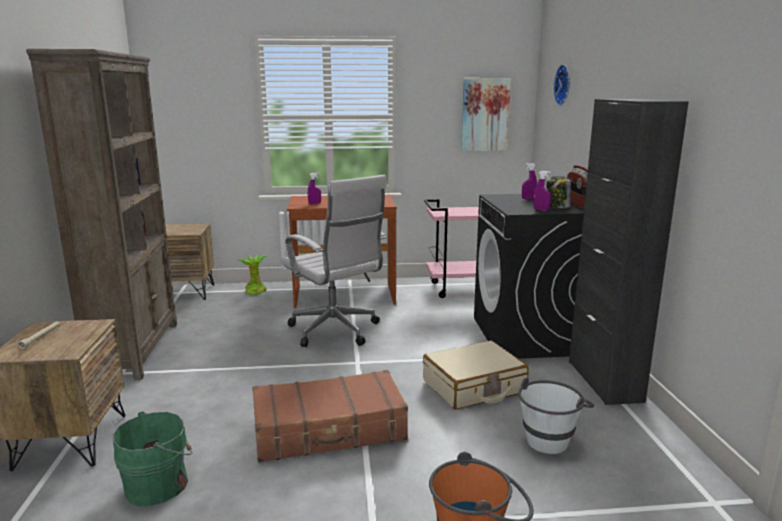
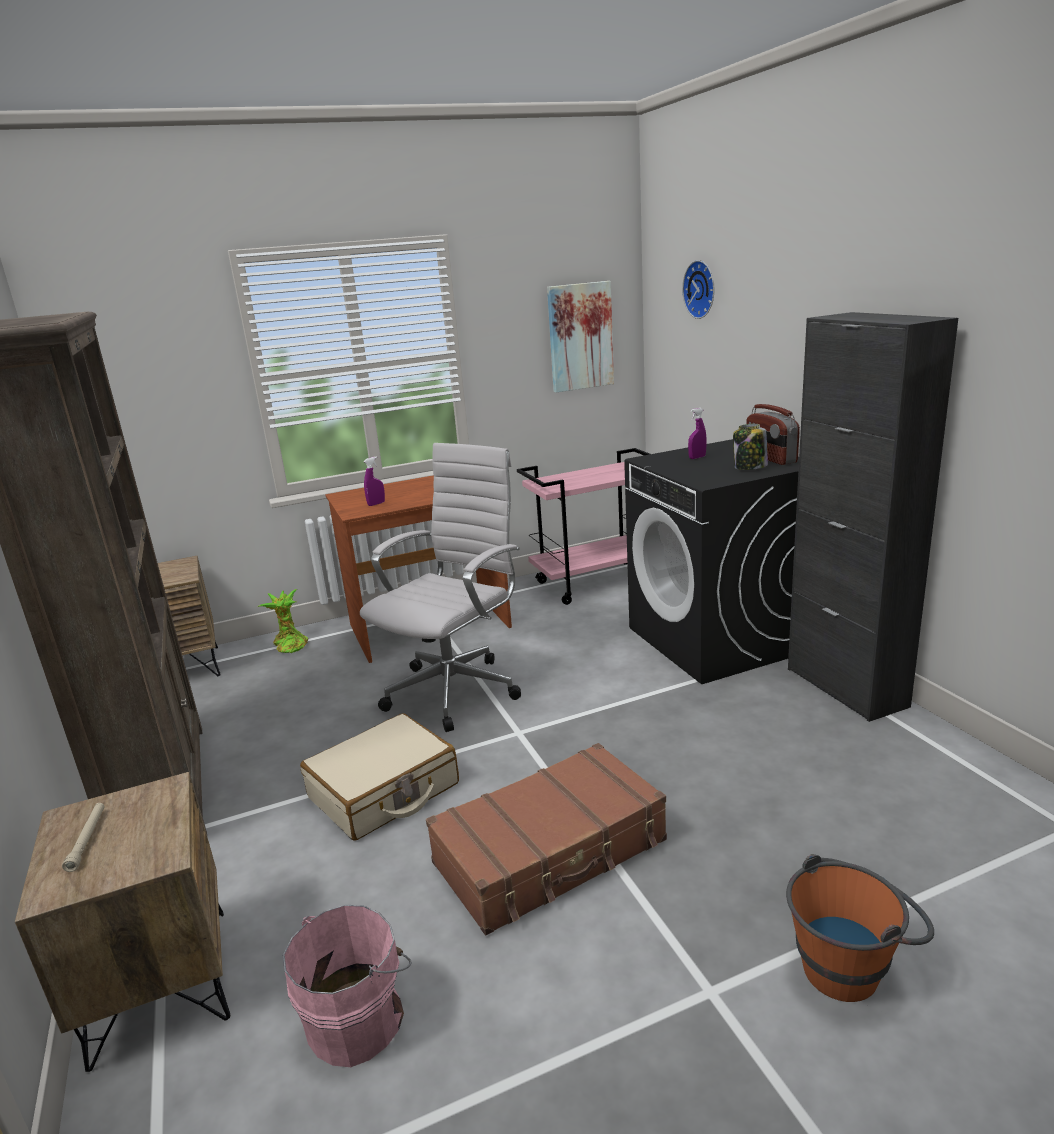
camera: 15 degrees left, 5 degrees up
(159, 484) = (359, 1018): green bucket -> pink bucket
(336, 332) = (457, 689): white office chair -> white office chair turned 90 degrees counterclockwise
(474, 387) = (697, 734): beige suitcase -> beige suitcase (384, 792)
(541, 210) = (735, 475): purple spray bottle -> none
(550, 437) = (837, 786): white bucket -> none

